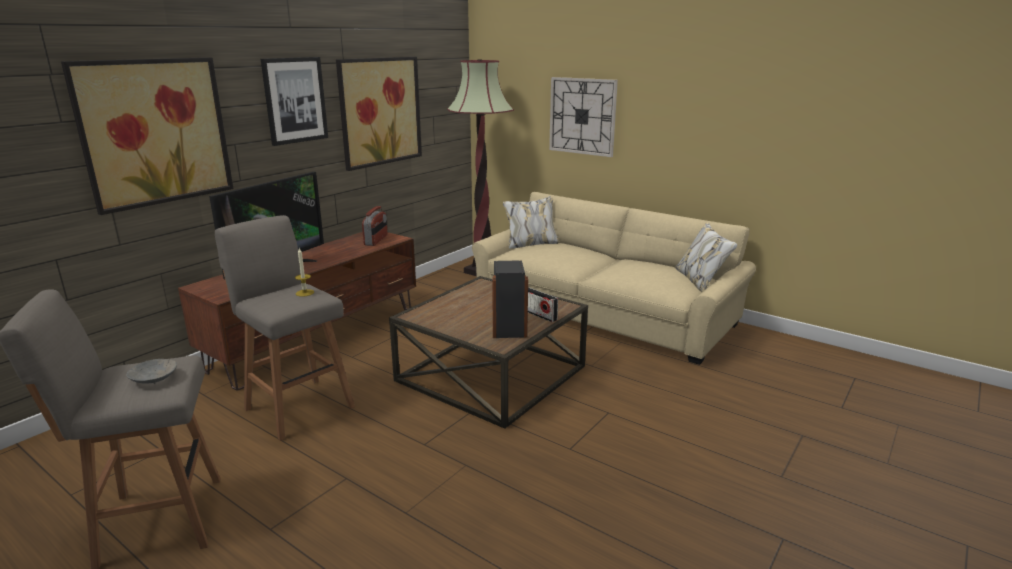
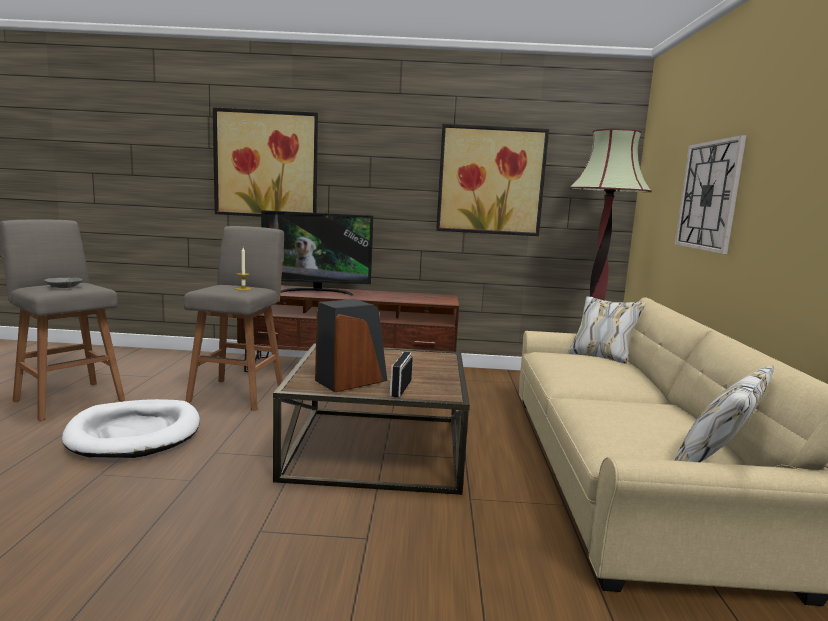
camera: 55 degrees right, 10 degrees down
(295, 100) = (391, 156): picture -> none
(329, 482) = (135, 433): none -> white dog bed
(376, 240) = (430, 299): radio -> none

